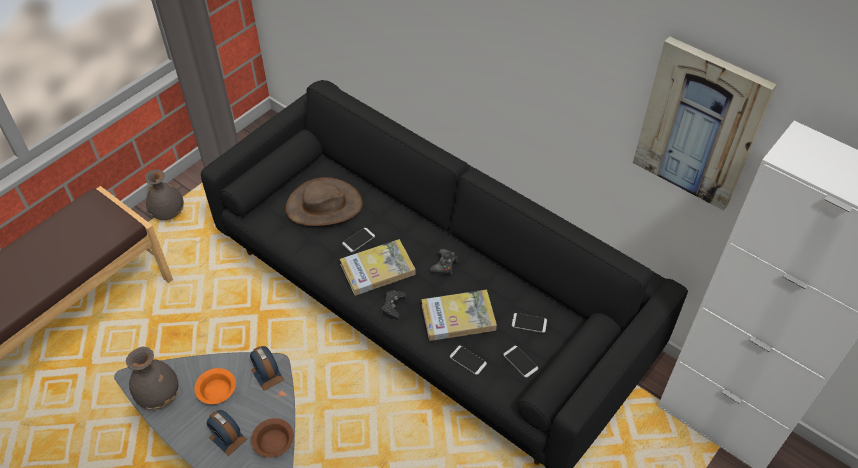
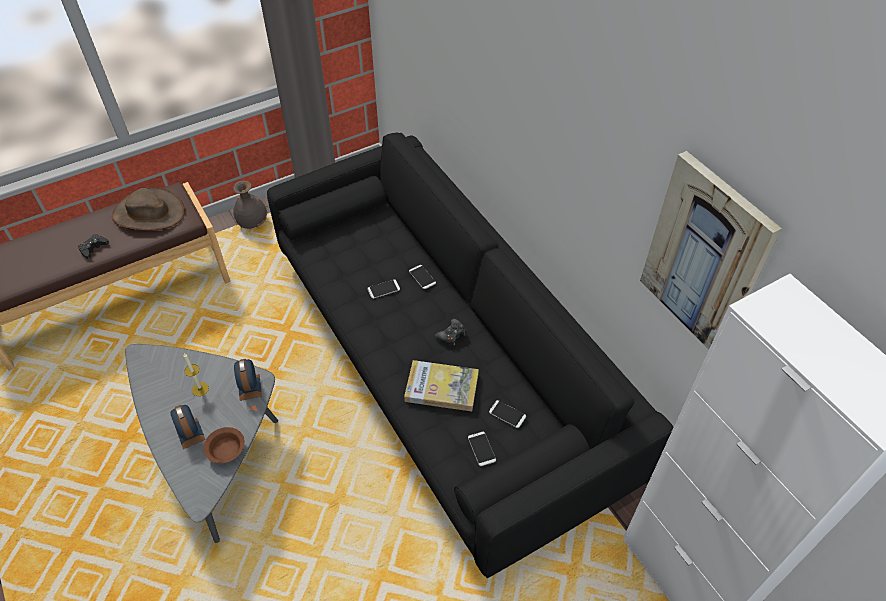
camera: 20 degrees right, 0 degrees up
(160, 395) = (153, 376): grey vase -> none
(216, 392) = (200, 389): orange bowl -> candle
(324, 206) = (367, 250): brown hat -> brown hat (148, 213)
(377, 269) = (388, 321): book -> none
(393, 307) = (386, 359): black game controller -> black game controller (93, 248)
(468, 360) = (432, 431): phone -> phone (422, 277)

